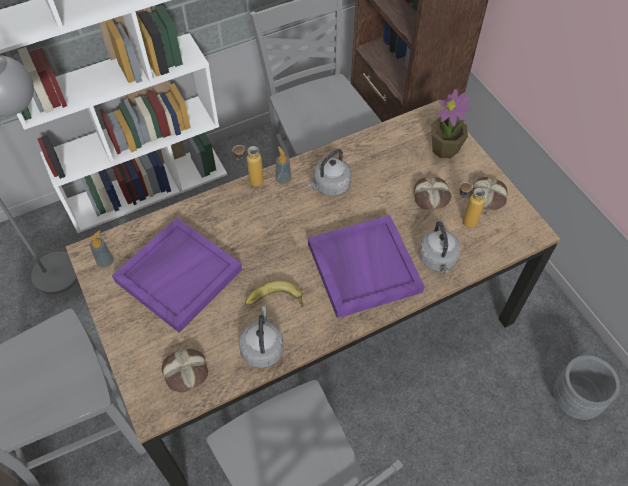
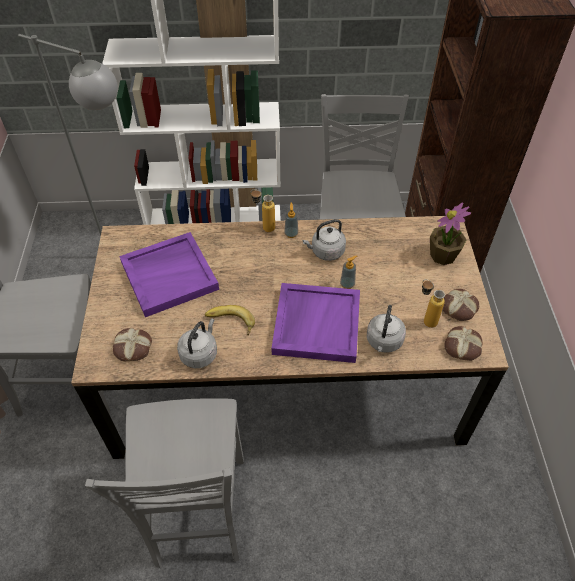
camera: 25 degrees right, 5 degrees down
(105, 261) = (123, 246): soap dispenser -> soap dispenser (347, 284)
(431, 196) = (408, 290): bread -> bread (463, 346)
(574, 400) = (490, 536): grey planter -> none

